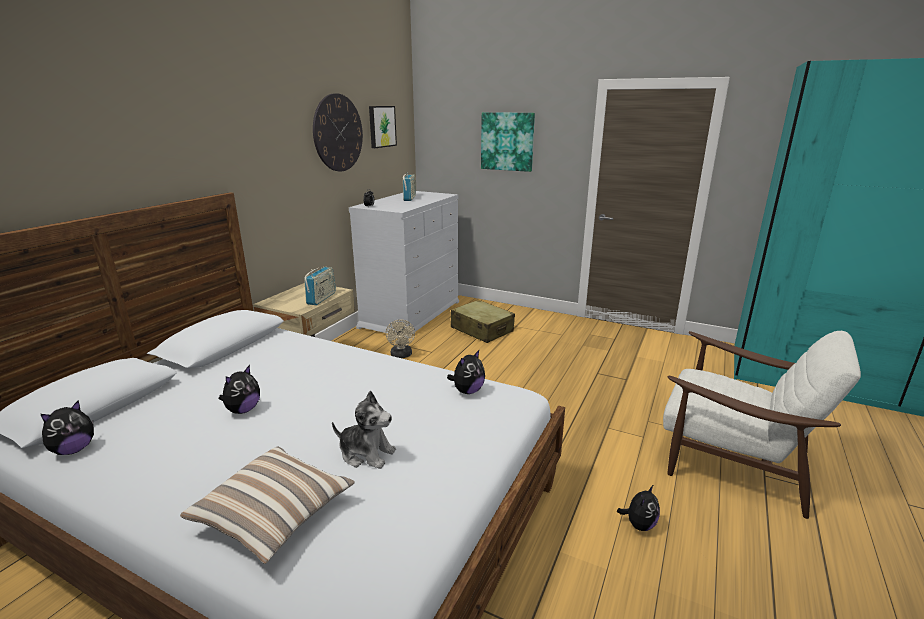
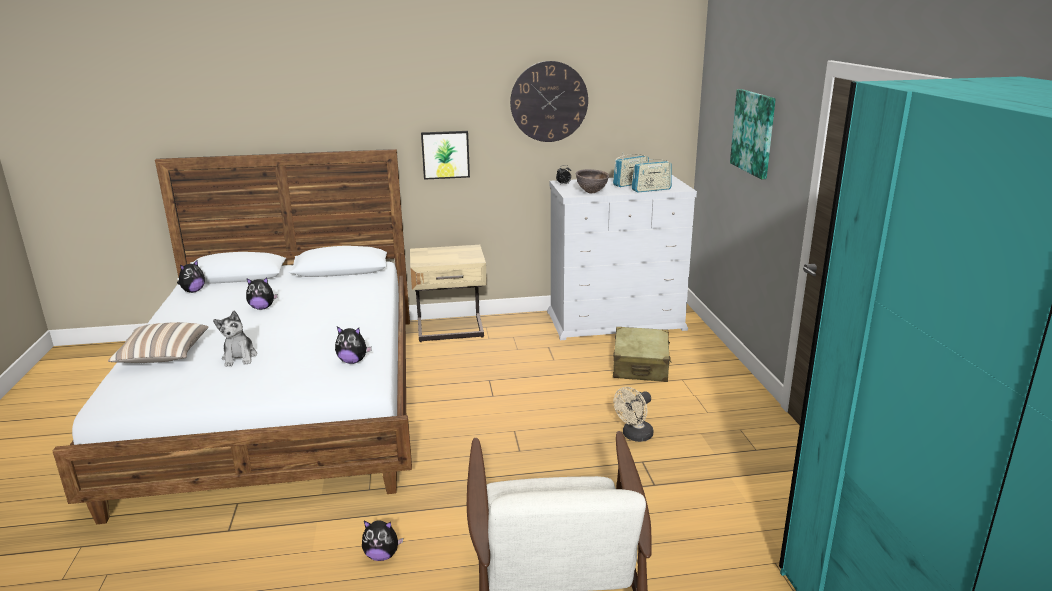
camera: 55 degrees right, 0 degrees up
(74, 449) = (193, 291): plush toy -> plush toy turned 60 degrees counterclockwise
(321, 298) = (450, 261): radio -> radio (651, 189)
(381, 126) = (628, 95): picture -> picture (445, 154)
(401, 355) = (526, 350): beige fan -> beige fan (634, 436)
(407, 206) = (591, 192): none -> brown bowl

